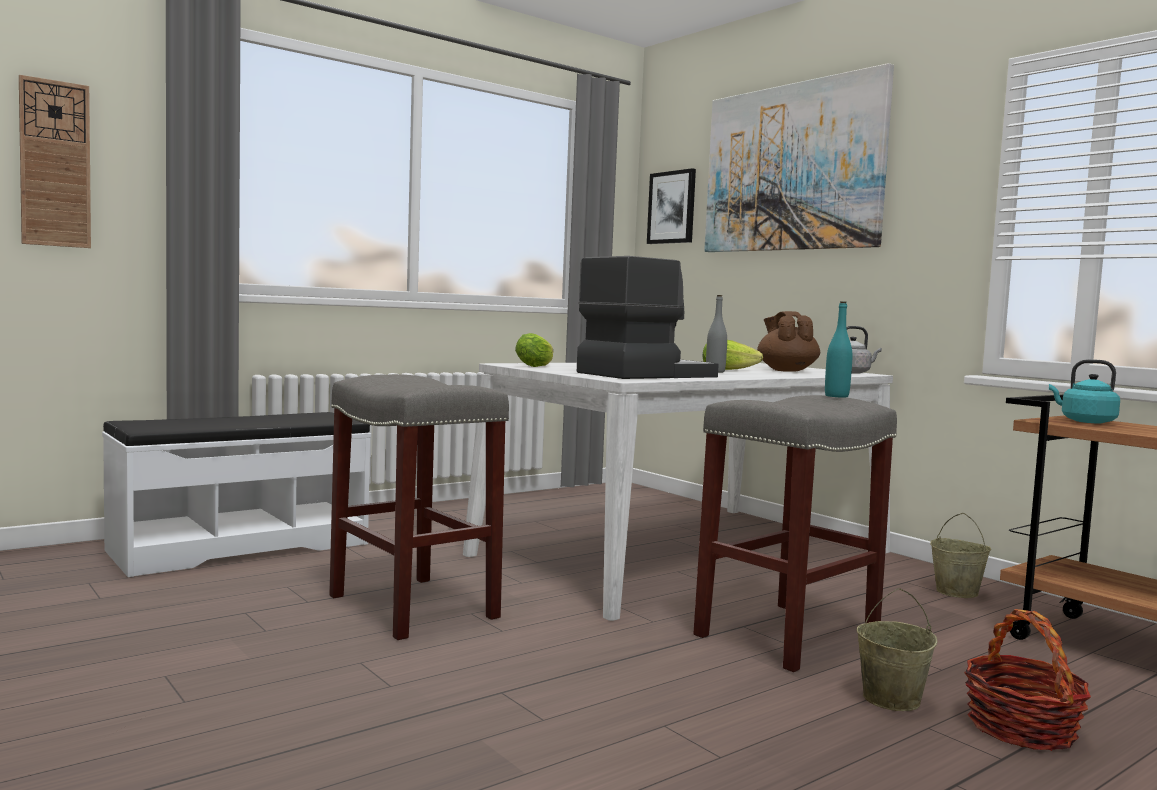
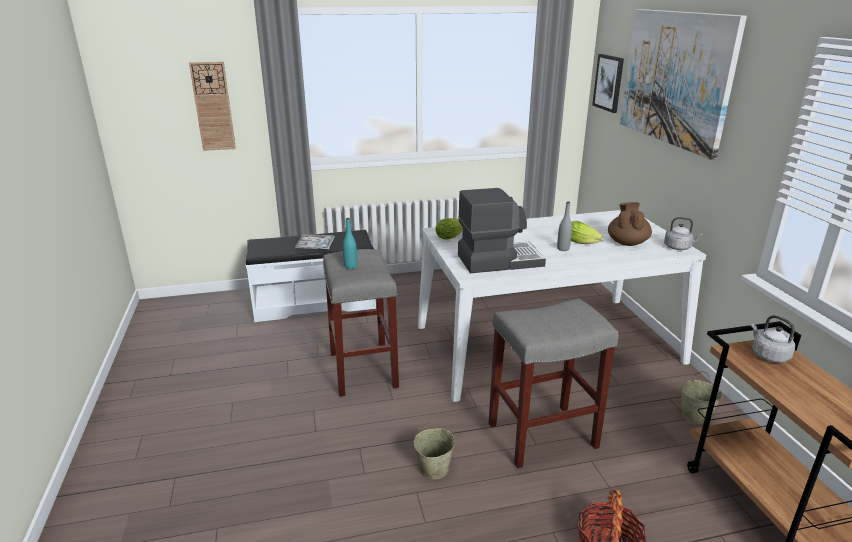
camera: 25 degrees right, 20 degrees up
(258, 422) = (315, 246): none -> tray
(836, 396) = (588, 311): turquoise bottle -> turquoise bottle (350, 266)
(891, 699) = (553, 504): beige bucket -> beige bucket (434, 468)
(1085, 421) = (768, 355): turquoise kettle -> grey kettle

